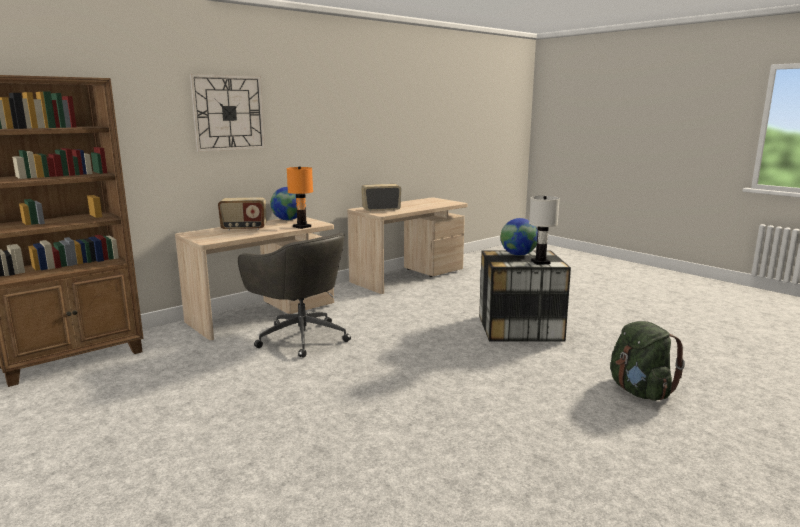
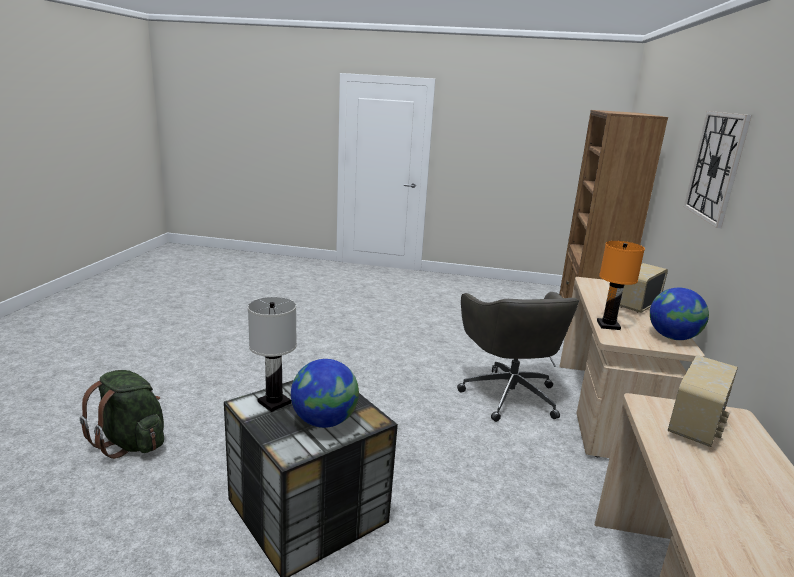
camera: 140 degrees right, 5 degrees up
(300, 337) = (509, 394): grey office chair -> grey office chair turned 105 degrees counterclockwise

